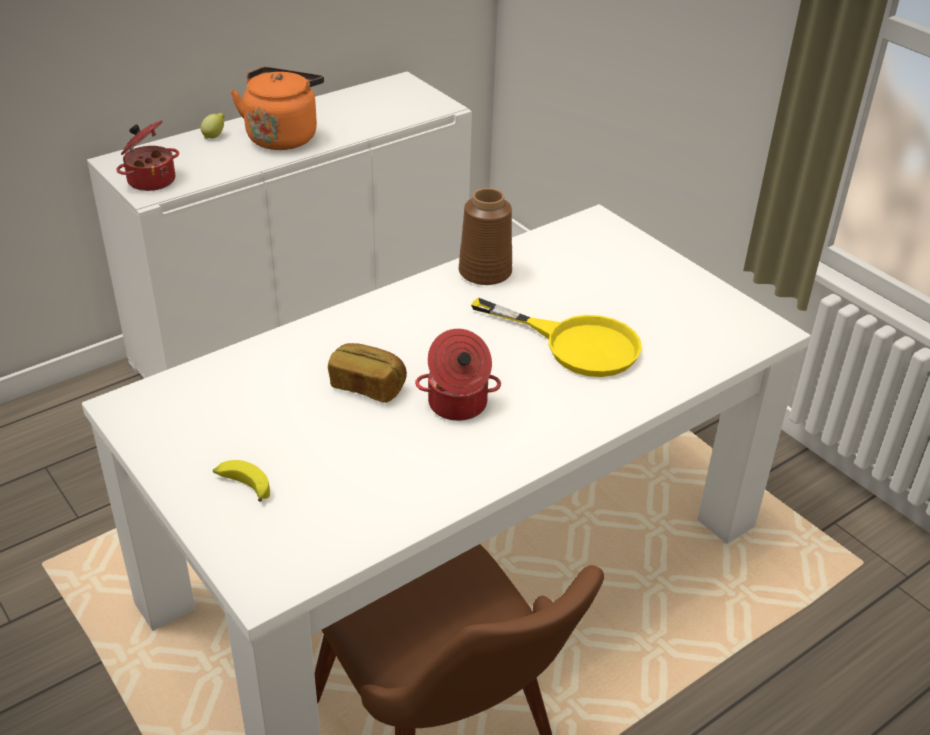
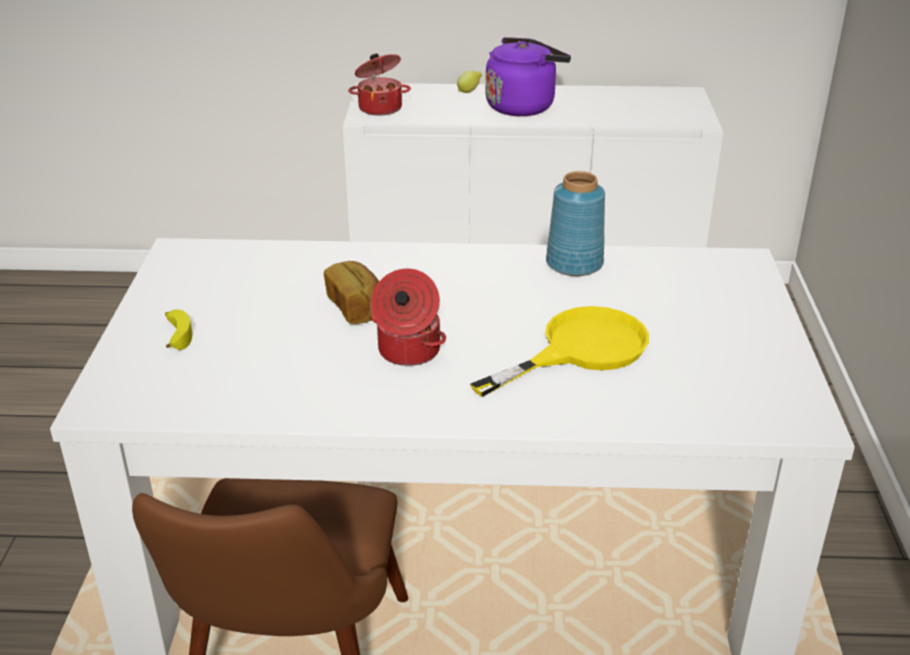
camera: 40 degrees right, 5 degrees down
(283, 136) = (523, 106): orange kettle -> purple kettle
(486, 272) = (575, 264): brown vase -> blue vase
(576, 344) = (579, 350): yellow frying pan -> yellow frying pan turned 105 degrees counterclockwise

